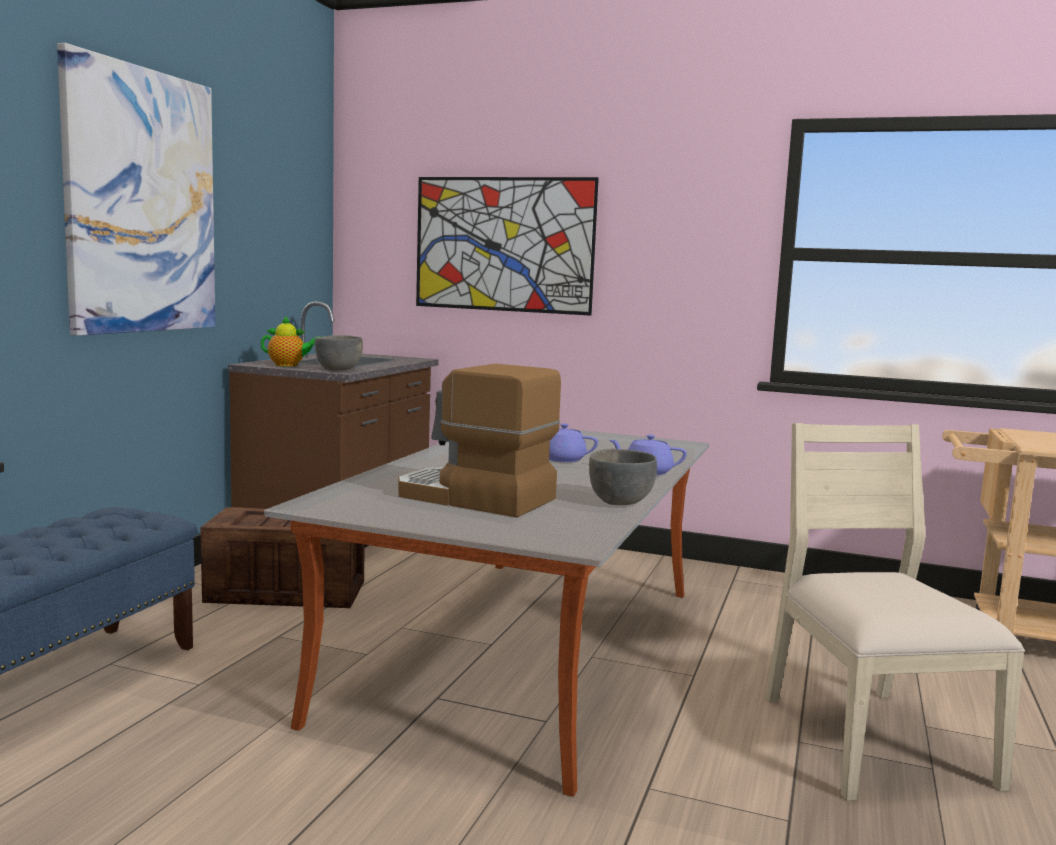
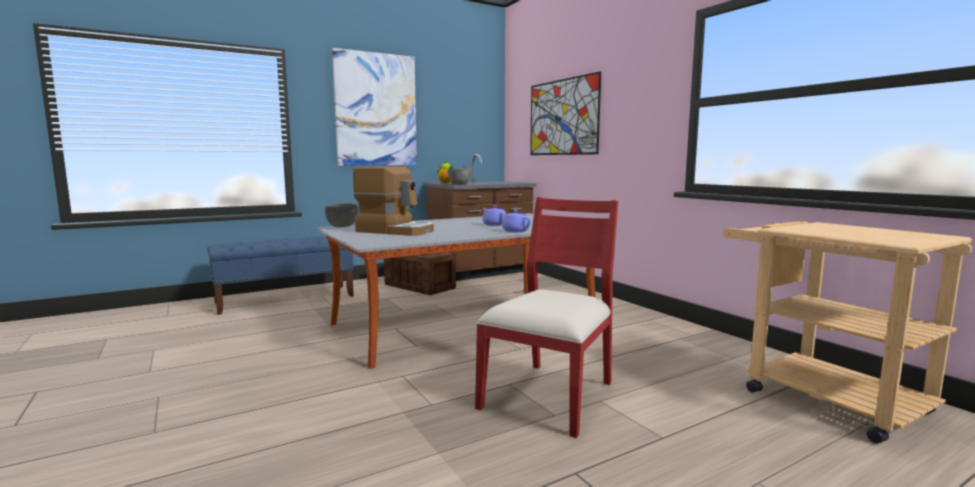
camera: 40 degrees right, 0 degrees up
(474, 498) = (396, 231): coffee machine -> coffee machine turned 135 degrees clockwise
(620, 502) = (449, 237): grey bowl -> grey bowl (342, 226)
(871, 739) = (550, 395): beige chair -> red chair

